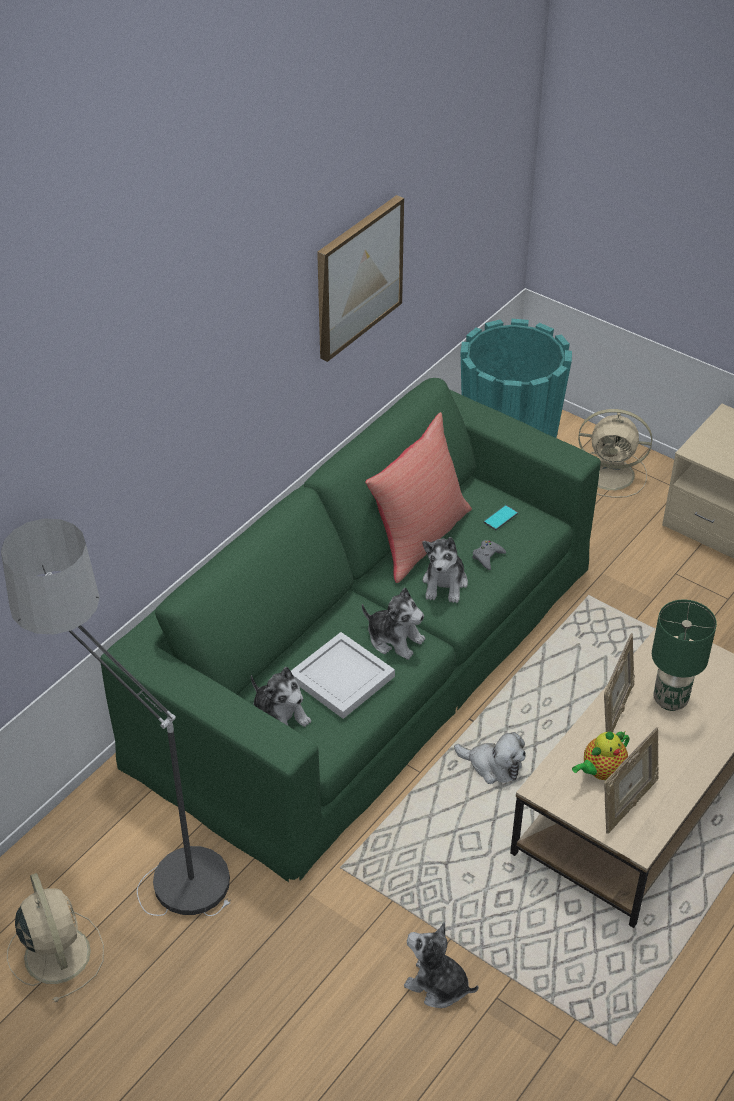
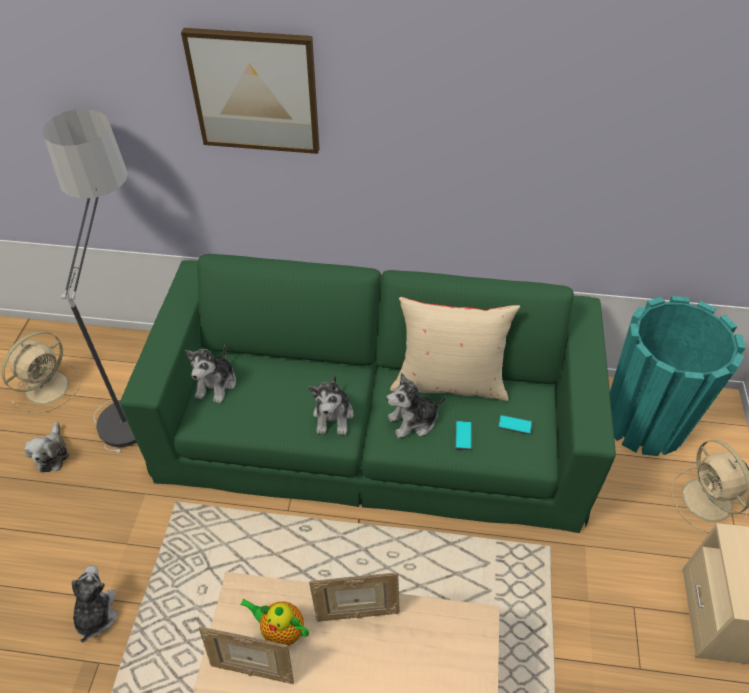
camera: 60 degrees right, 5 degrees up
(342, 676) = (273, 400): white tray -> none
(358, 277) = (534, 151): picture -> picture (255, 91)
(419, 538) = (449, 382): red pillow -> beige pillow
(487, 557) = (463, 435): grey game controller -> phone
(493, 766) = (321, 557): plush toy -> plush toy (52, 454)
(671, 700) = (400, 655): green table lamp -> none

